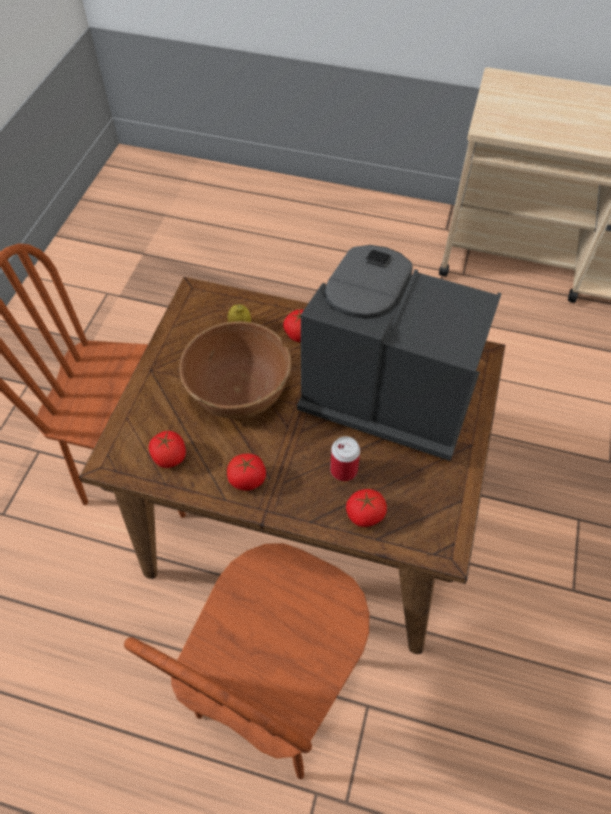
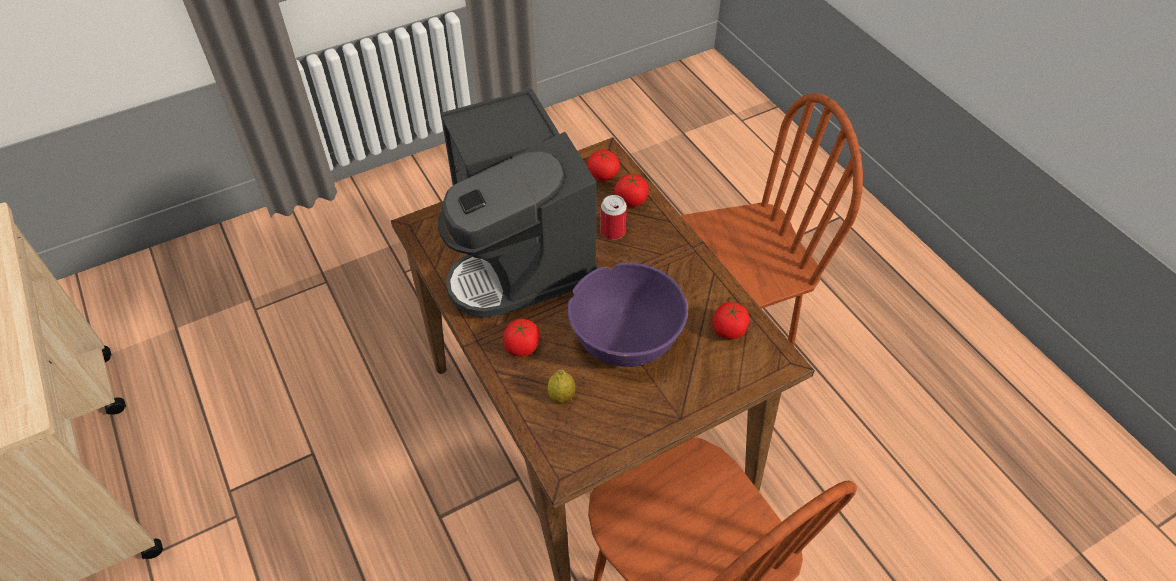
camera: 135 degrees left, 5 degrees down
(239, 391) = (625, 338): brown bowl -> purple bowl
(247, 479) = (685, 273): tomato -> tomato (603, 175)

